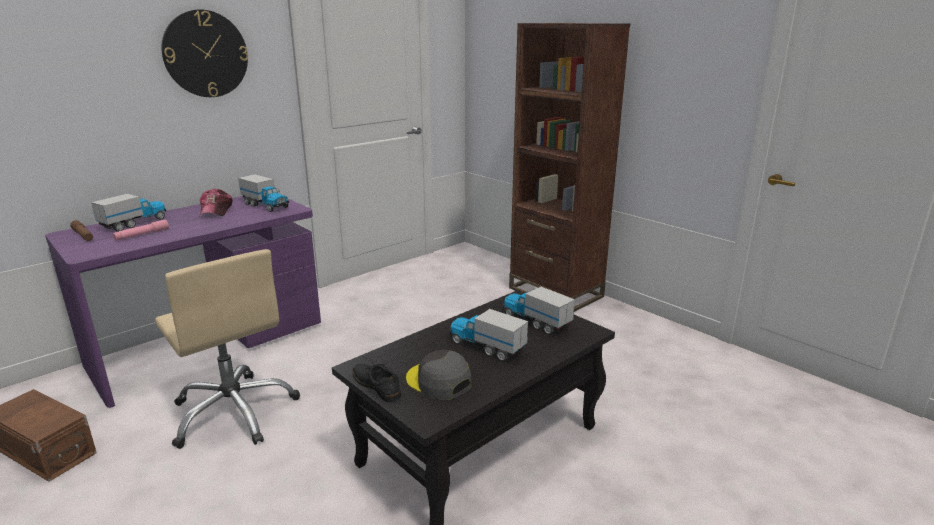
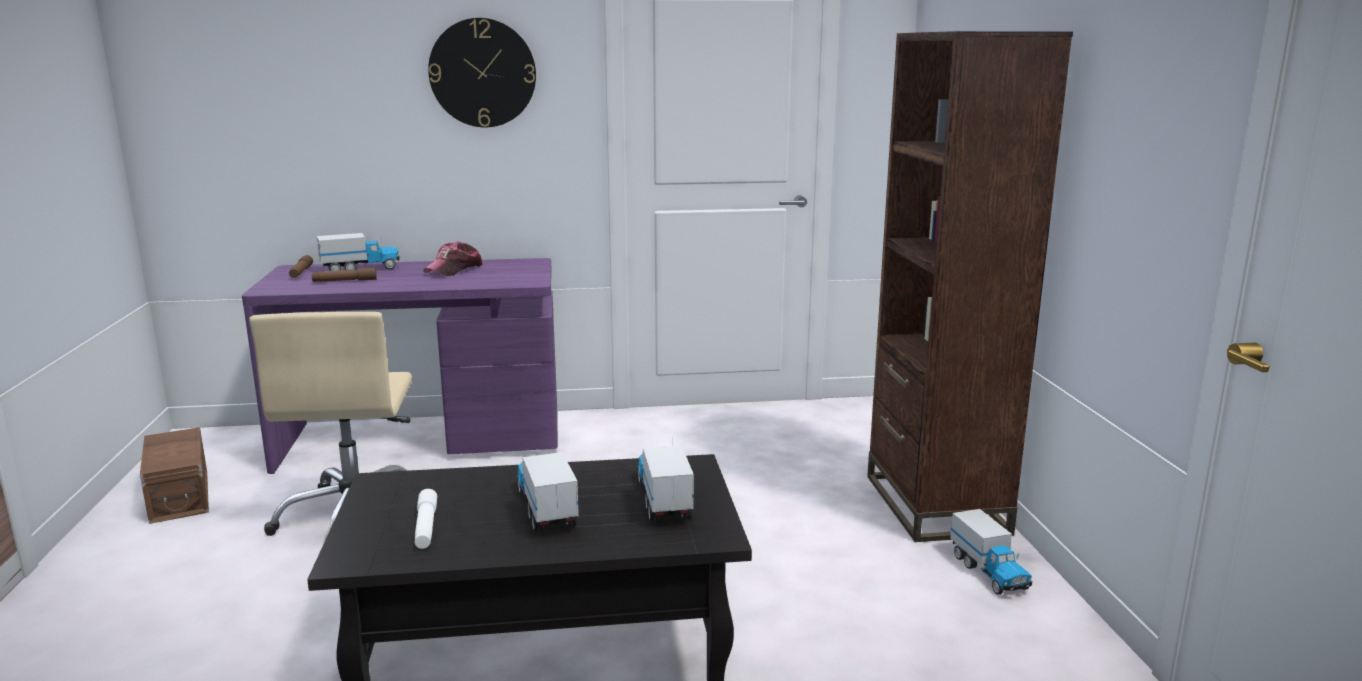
camera: 35 degrees right, 5 degrees down
(142, 235) = (345, 281): pink flashlight -> brown flashlight
(266, 205) = (511, 273): toy truck -> toy truck (989, 572)
(376, 386) = (361, 507): black shoe -> none
(438, 381) = (426, 527): grey cap -> white flashlight

